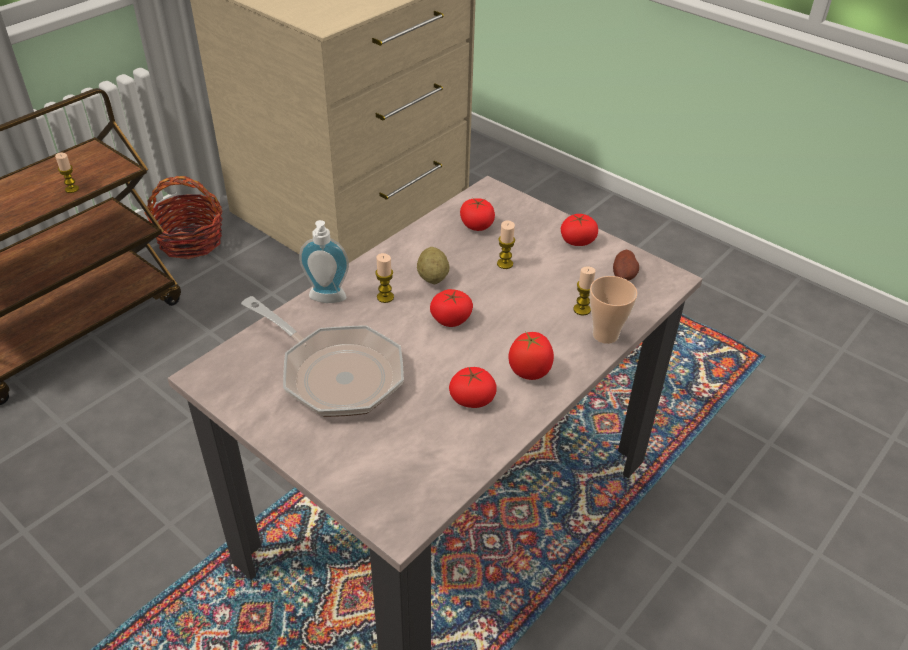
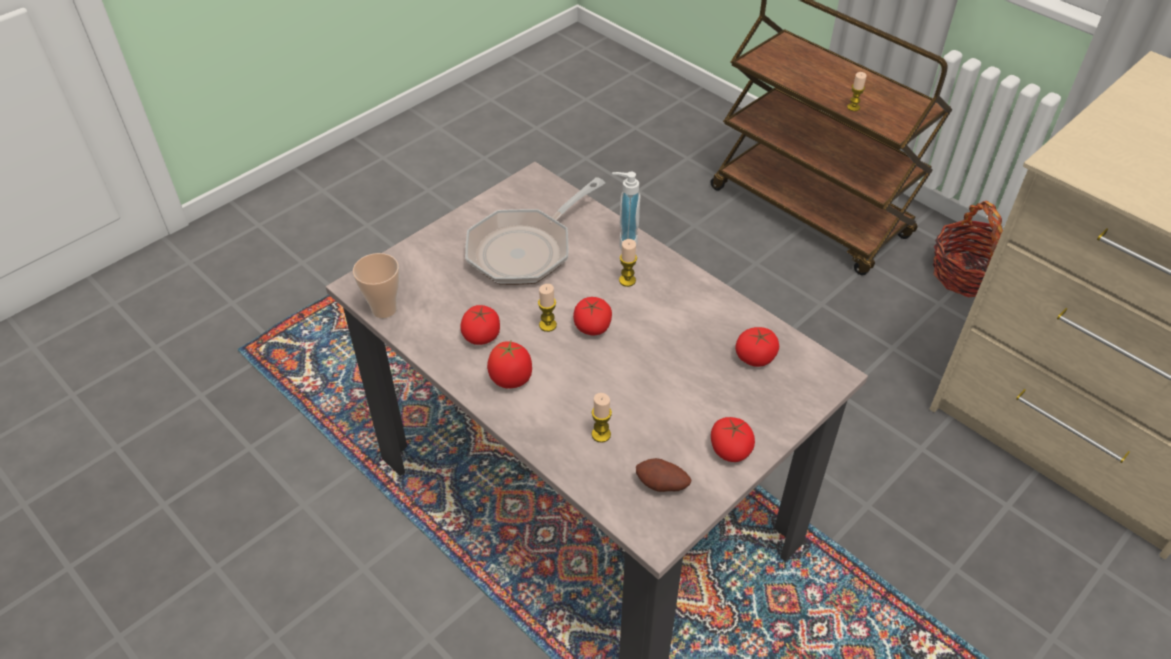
camera: 95 degrees right, 5 degrees up
(433, 277) = (657, 315): potato -> none
(505, 264) = (682, 375): candle -> candle (547, 325)
(605, 335) = (558, 449): cup -> cup (384, 309)

